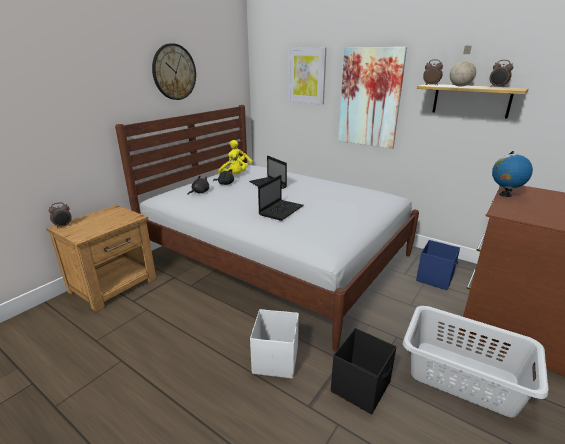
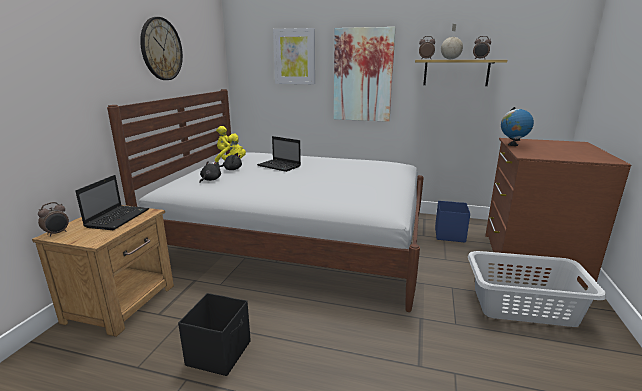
camera: 20 degrees left, 5 degrees down
(275, 360) = (359, 334): white storage box -> none
(281, 210) = (315, 184): laptop -> laptop (118, 218)
(361, 386) = (452, 335): black storage box -> black storage box (220, 353)

